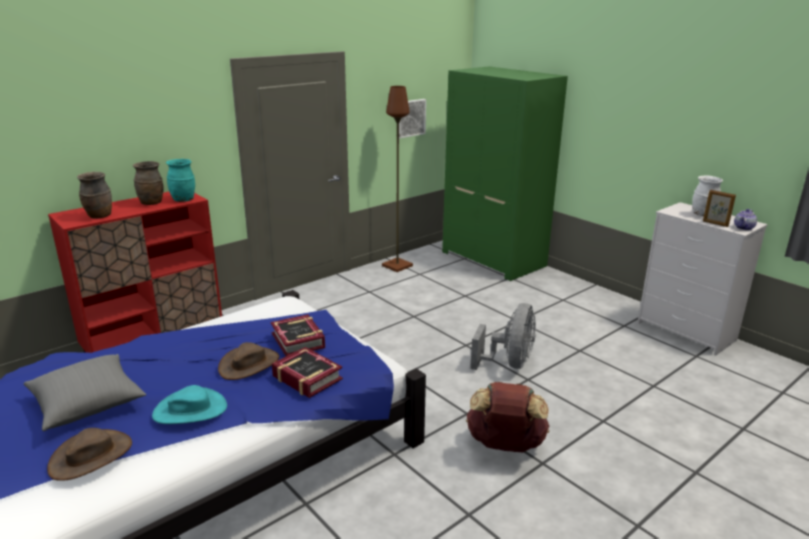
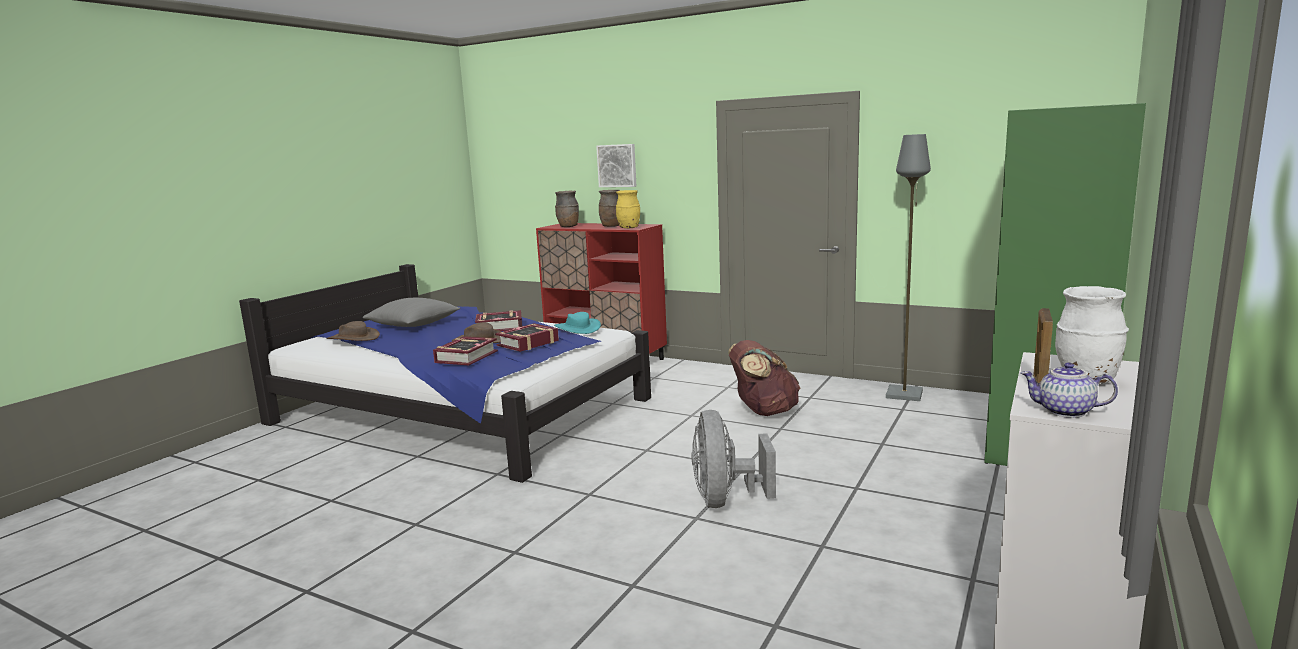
camera: 70 degrees right, 10 degrees down
(184, 200) = (629, 228): turquoise vase -> yellow vase
(190, 410) = (408, 342): turquoise hat -> turquoise hat (577, 328)
(208, 347) = (499, 327): none -> book
(397, 265) = (905, 394): brown floor lamp -> grey floor lamp
(410, 118) = (974, 187): picture -> picture (617, 165)
(505, 445) = (538, 525): brown backpack -> brown backpack (763, 411)
(509, 363) = (725, 500): grey fan -> grey fan turned 90 degrees clockwise

